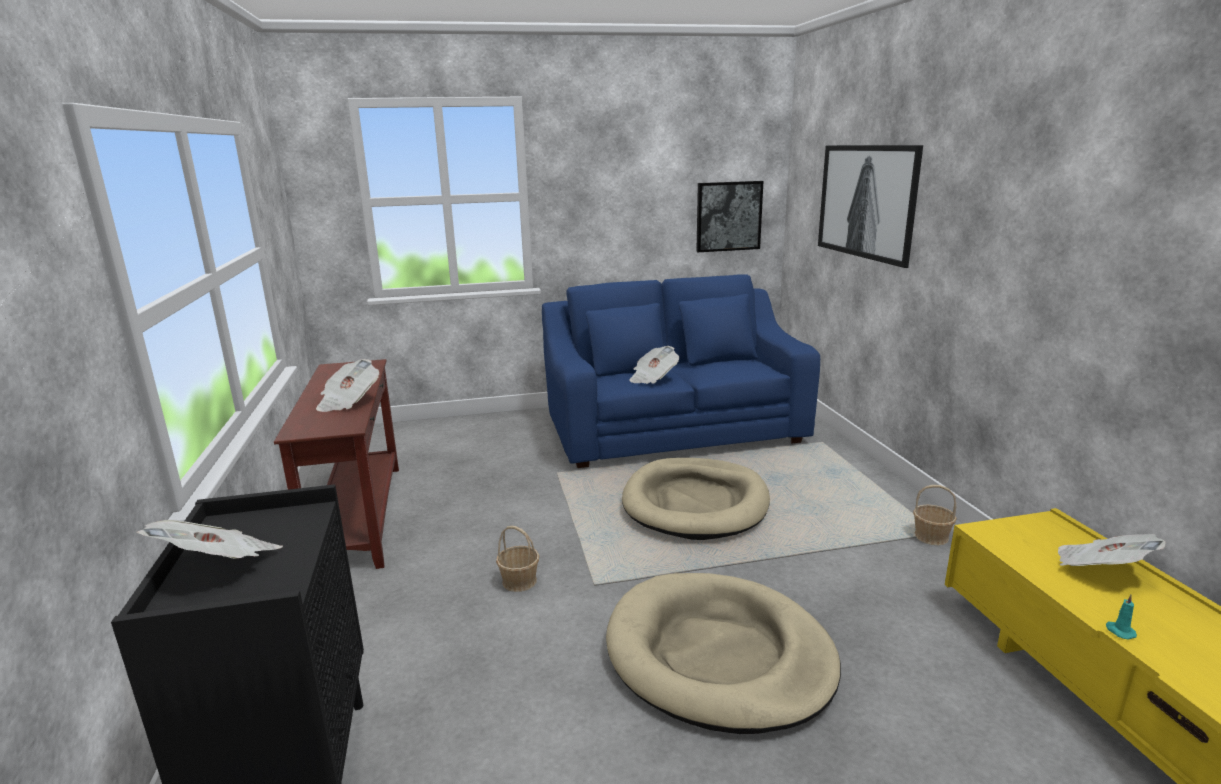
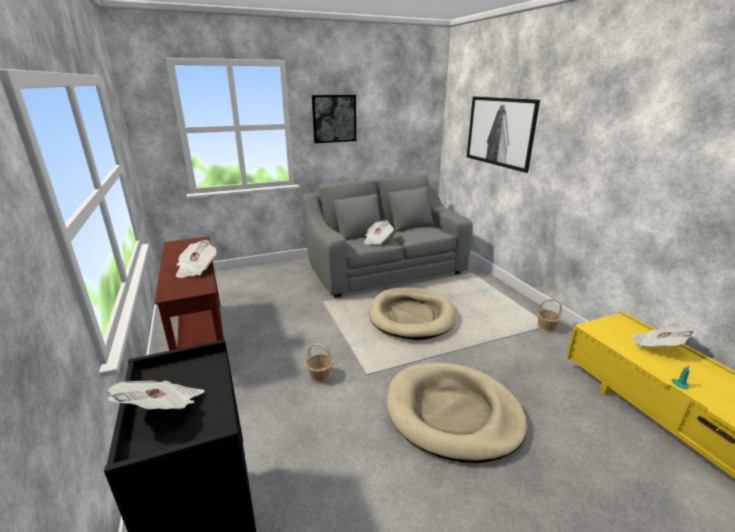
camera: 10 degrees left, 5 degrees up
(673, 430) = (385, 269): blue sofa -> grey sofa
(728, 216) = (410, 138): picture -> picture (334, 118)

